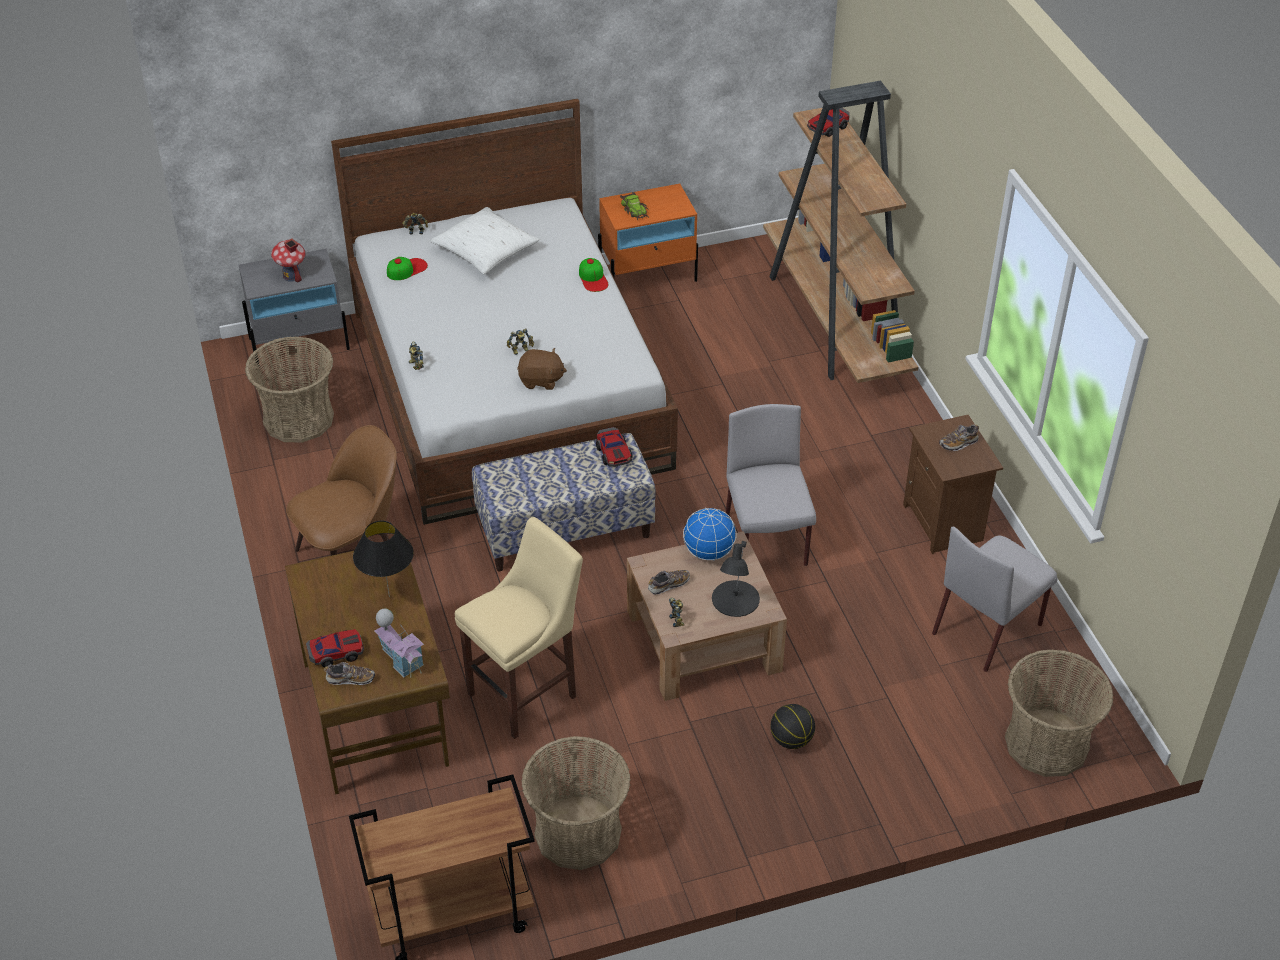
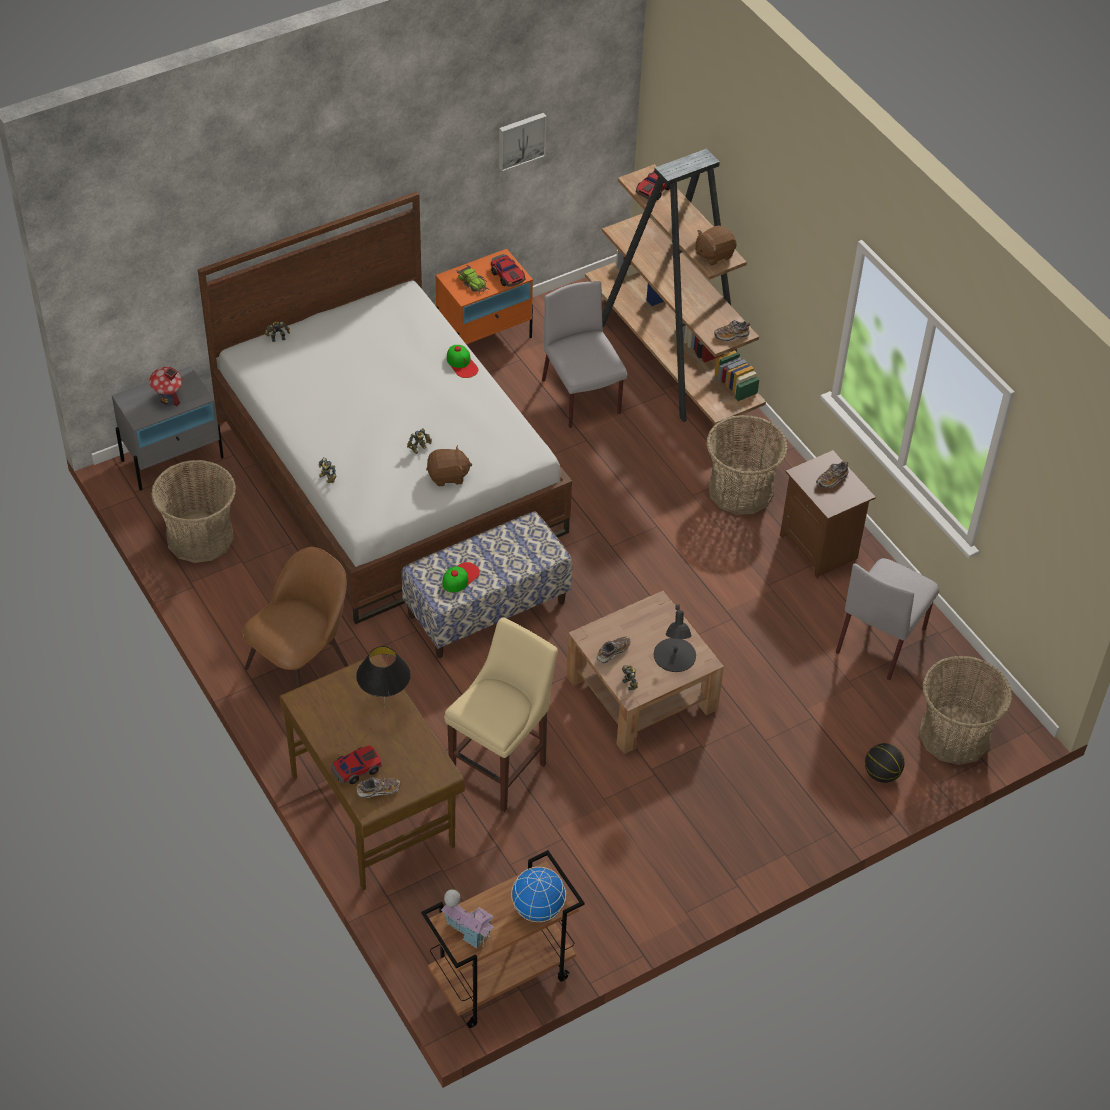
camera: 15 degrees left, 5 degrees up
(402, 659) = (417, 764): toy house -> toy house (468, 930)
(406, 269) = (283, 379): cap -> cap (460, 577)
(486, 251) = (351, 349): white pillow -> none
(578, 833) = (585, 885): basket -> basket (740, 490)
(614, 453) = (526, 533): toy car -> toy car (507, 275)
(697, 63) = (520, 140): none -> picture
(709, 552) = (639, 615): globe -> globe (538, 908)
(766, 540) = (669, 589): grey chair -> grey chair (581, 398)
(791, 740) = (742, 770): basketball -> basketball (881, 774)
(872, 193) = (713, 254): none -> brown plush toy
(884, 286) = (731, 335): none -> shoe

